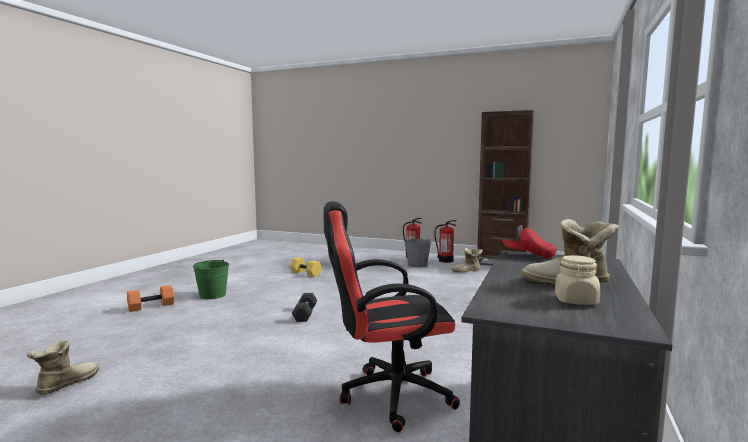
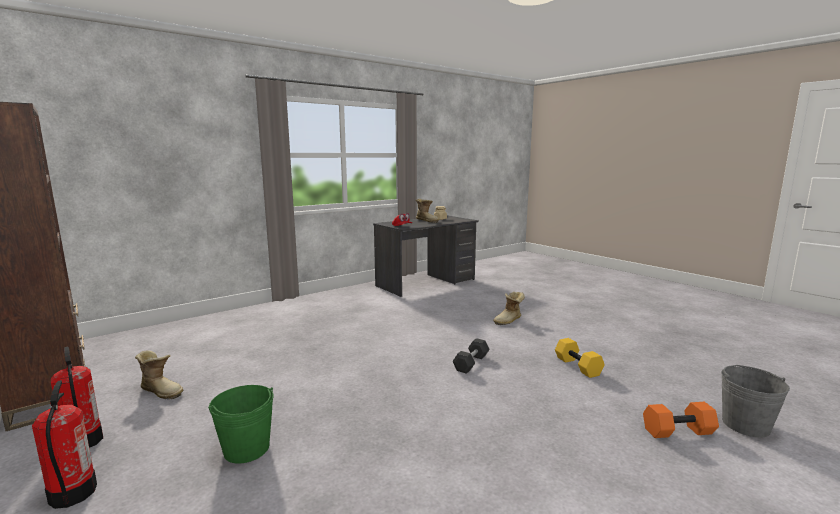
camera: 150 degrees left, 5 degrees up
(65, 384) = (655, 341): boot -> boot (509, 321)
(212, 295) = (591, 439): green bucket -> green bucket (246, 449)
(305, 273) = (401, 478): yellow dumbbell -> yellow dumbbell (578, 366)
(387, 396) = (464, 302): black office chair -> none
(417, 265) = (163, 441): grey bucket -> grey bucket (745, 425)

